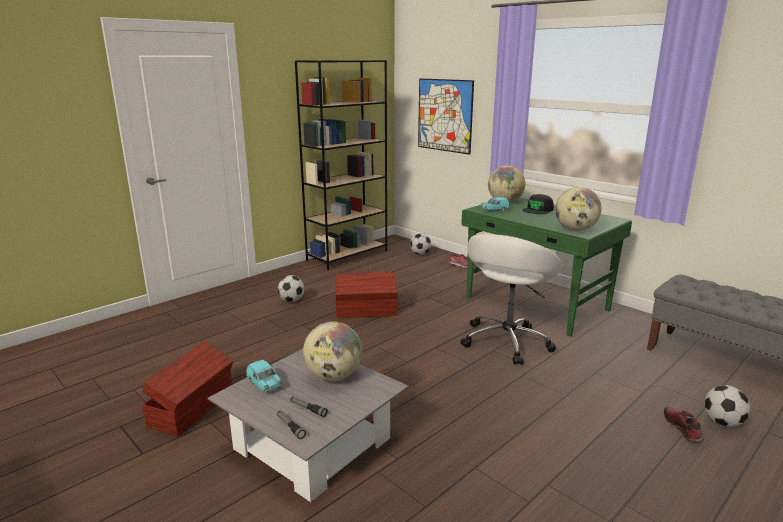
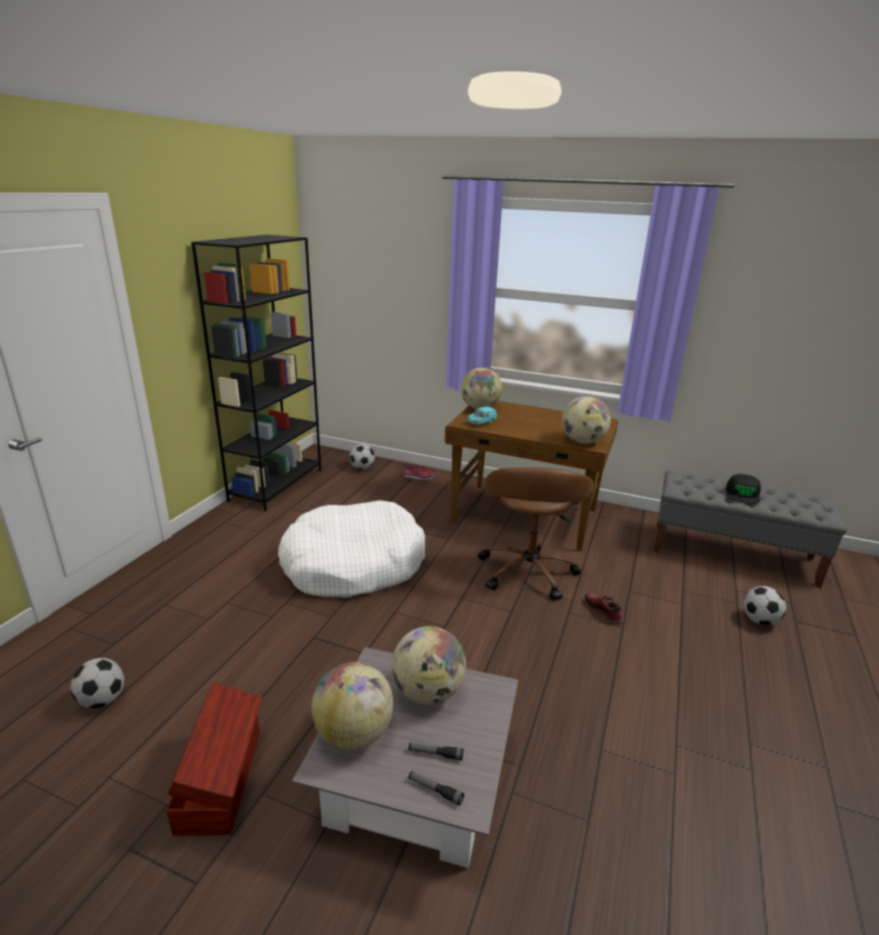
camera: 25 degrees left, 5 degrees up
(265, 385) = (354, 733): turquoise toy car -> globe
(291, 300) = (248, 568): football -> football (102, 700)
(347, 255) = (276, 484): beige bookcase -> black bookcase
(366, 311) = (353, 564): brown storage box -> white dog bed
(444, 115) = (378, 303): picture -> none
(505, 343) = (527, 574): white office chair -> brown office chair
(536, 304) = (525, 516): green desk -> brown desk
(538, 210) = (523, 416): black cap -> black cap (742, 494)
(683, 428) = (736, 637): shoe -> shoe (604, 611)

